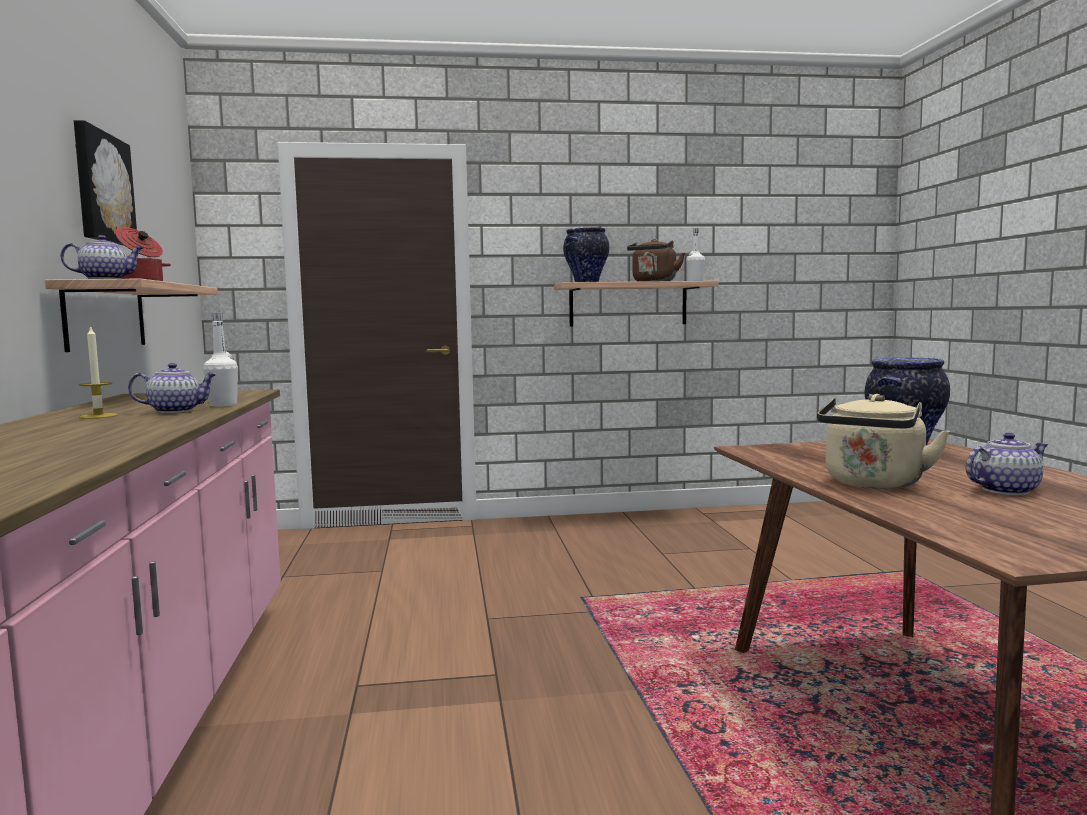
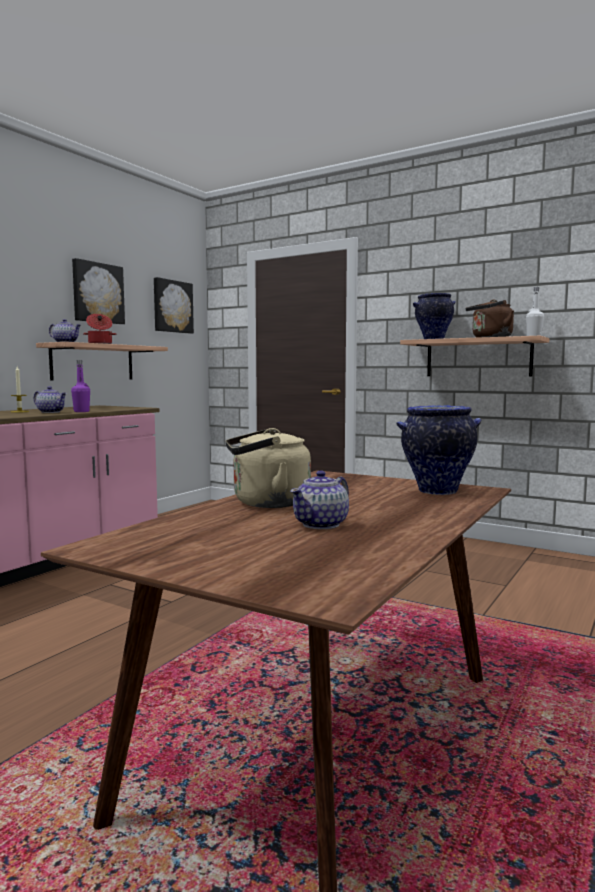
camera: 40 degrees right, 0 degrees up
(169, 219) = (172, 306): none -> picture
(223, 405) = (81, 411): white bottle -> purple bottle
(1004, 490) = (321, 524): teapot -> teapot turned 105 degrees clockwise

